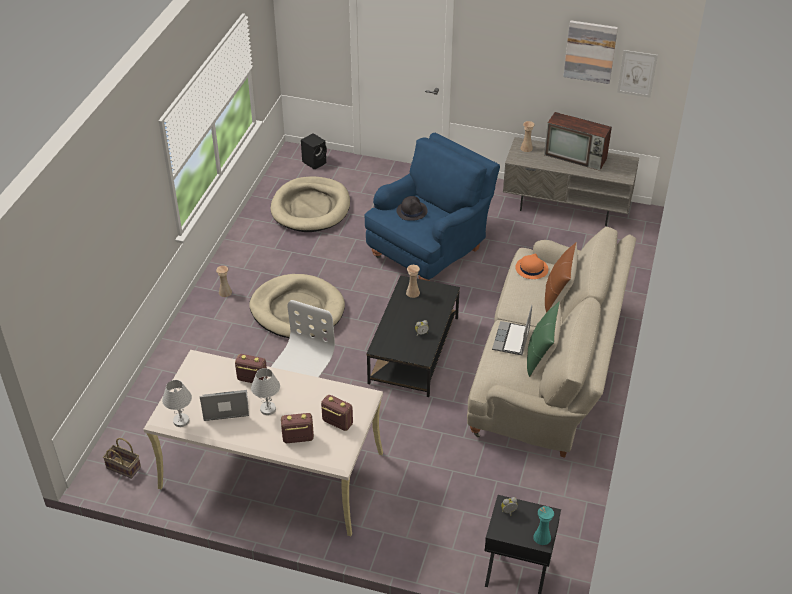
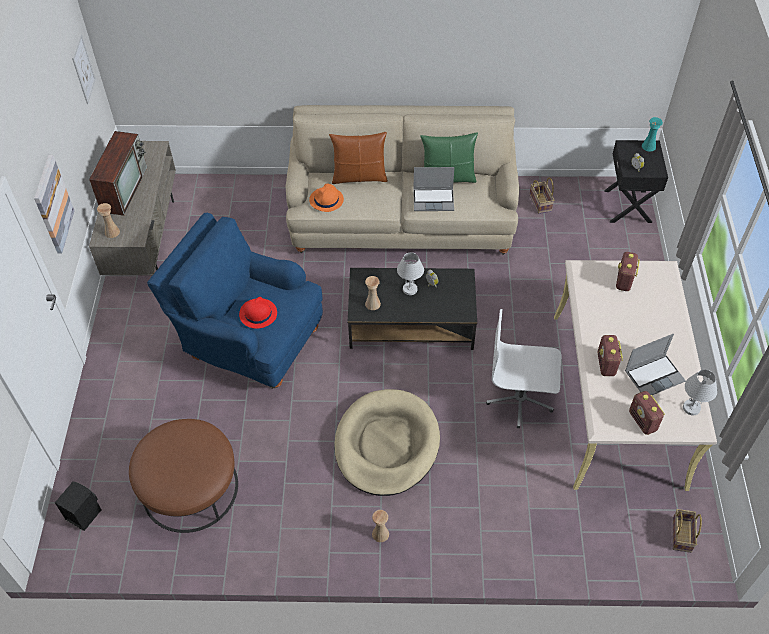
camera: 105 degrees left, 10 degrees up
(225, 407) = (654, 375): laptop -> laptop turned 90 degrees counterclockwise
(268, 409) = (637, 339): white table lamp -> white table lamp (410, 289)
(297, 438) = (658, 305): radio -> radio (643, 421)
(311, 208) = (190, 488): beige dog bed -> brown ottoman
(412, 211) = (258, 314): black hat -> red hat
(541, 489) = (541, 203): none -> basket
(590, 51) = (65, 91): picture -> picture (52, 204)

